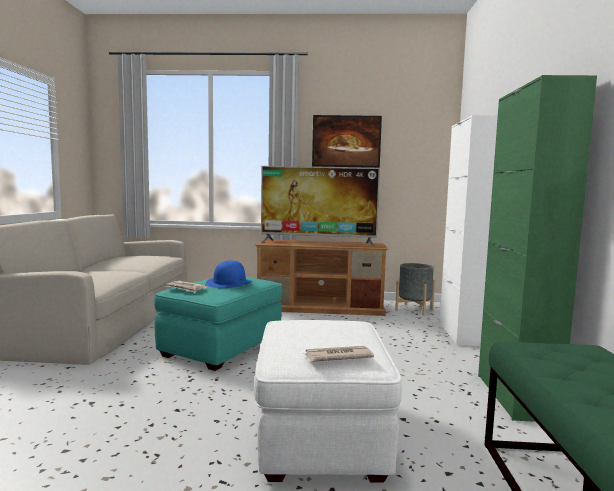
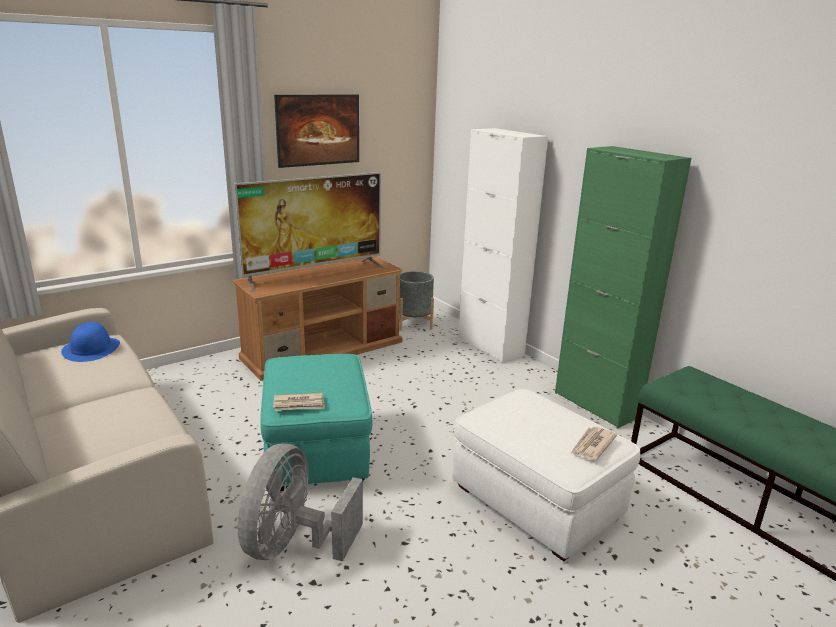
camera: 40 degrees left, 15 degrees up
(120, 382) = (294, 545): none -> grey fan
(229, 283) = (324, 377): blue hat -> blue hat (91, 349)

